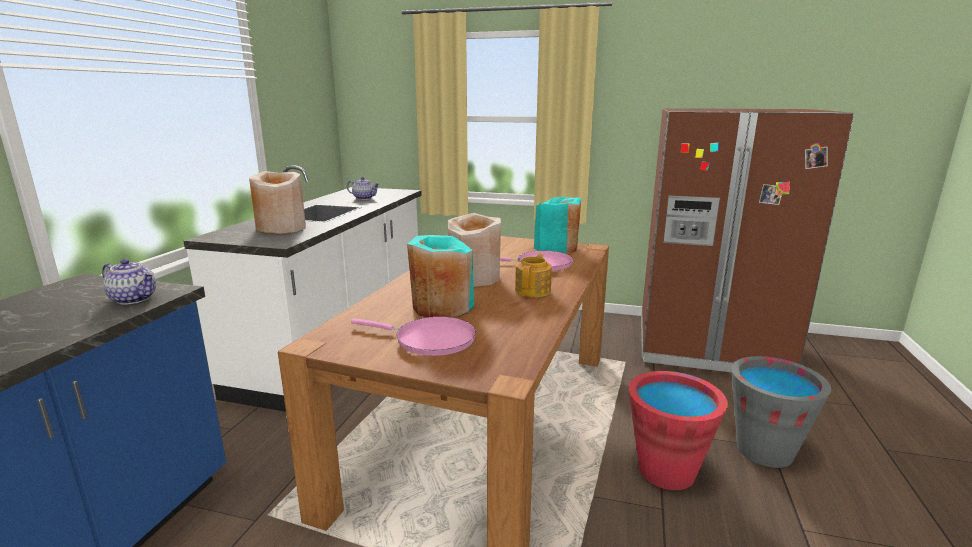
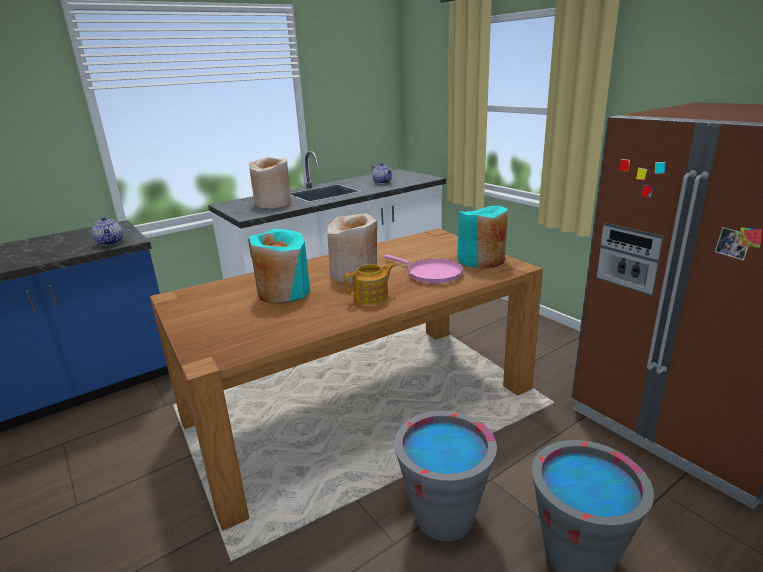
camera: 40 degrees right, 5 degrees up
(430, 340) = (227, 315): pink frying pan -> none
(666, 471) = (444, 516): red bucket -> grey bucket

